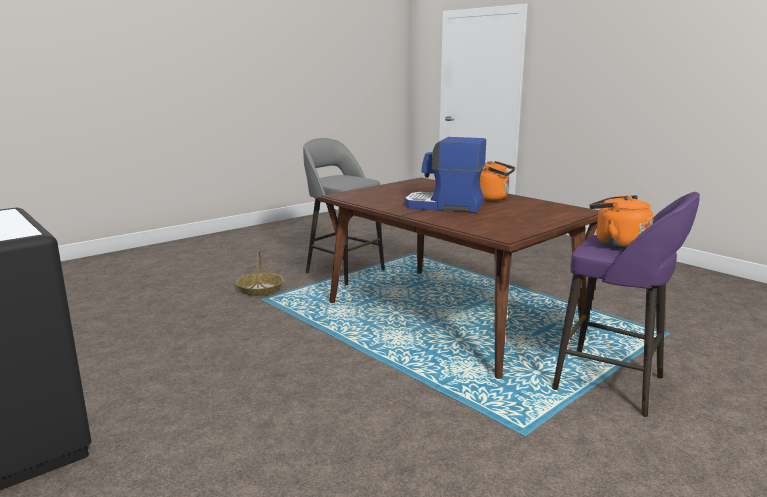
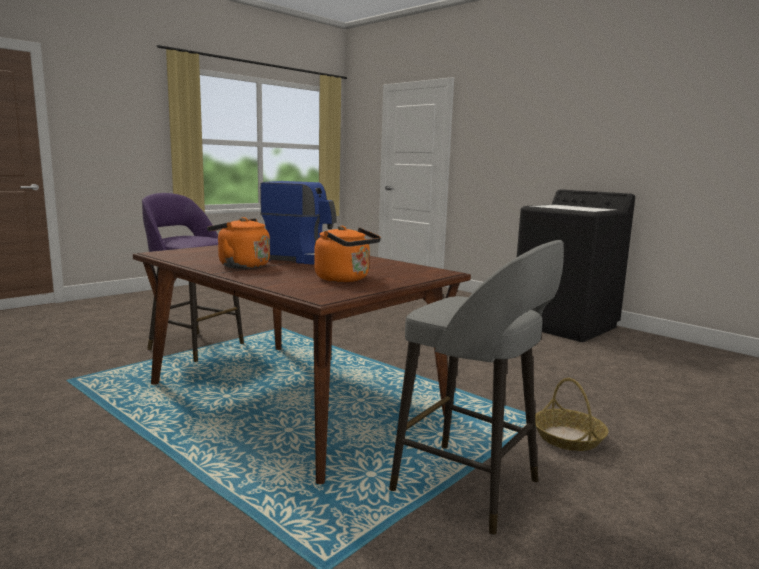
camera: 175 degrees right, 5 degrees down
(617, 243) = (197, 238): orange kettle -> orange kettle (345, 279)

